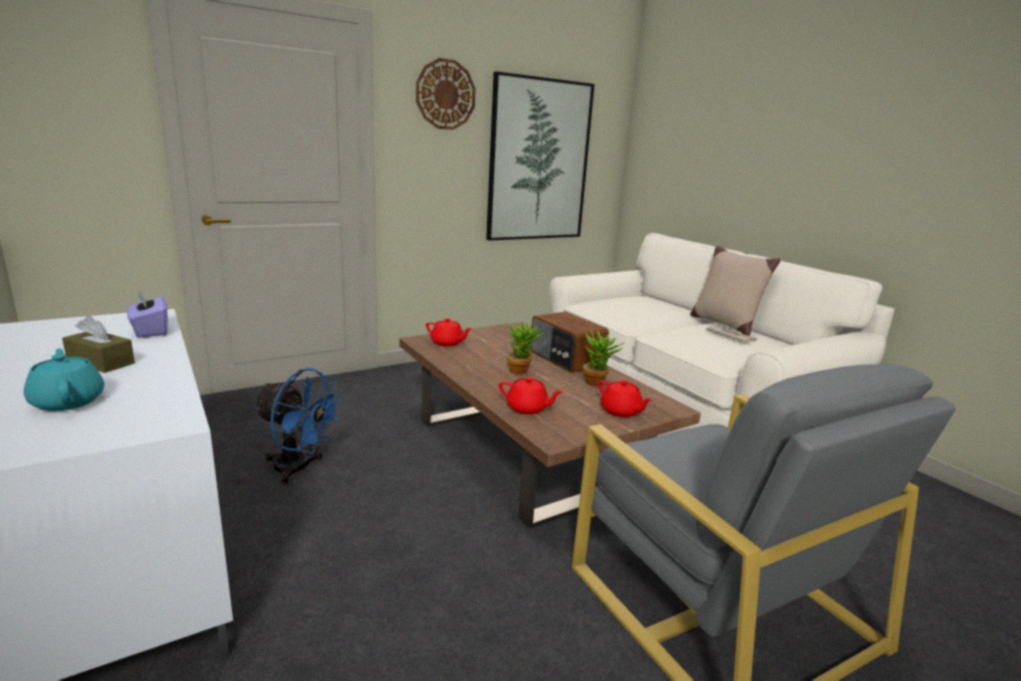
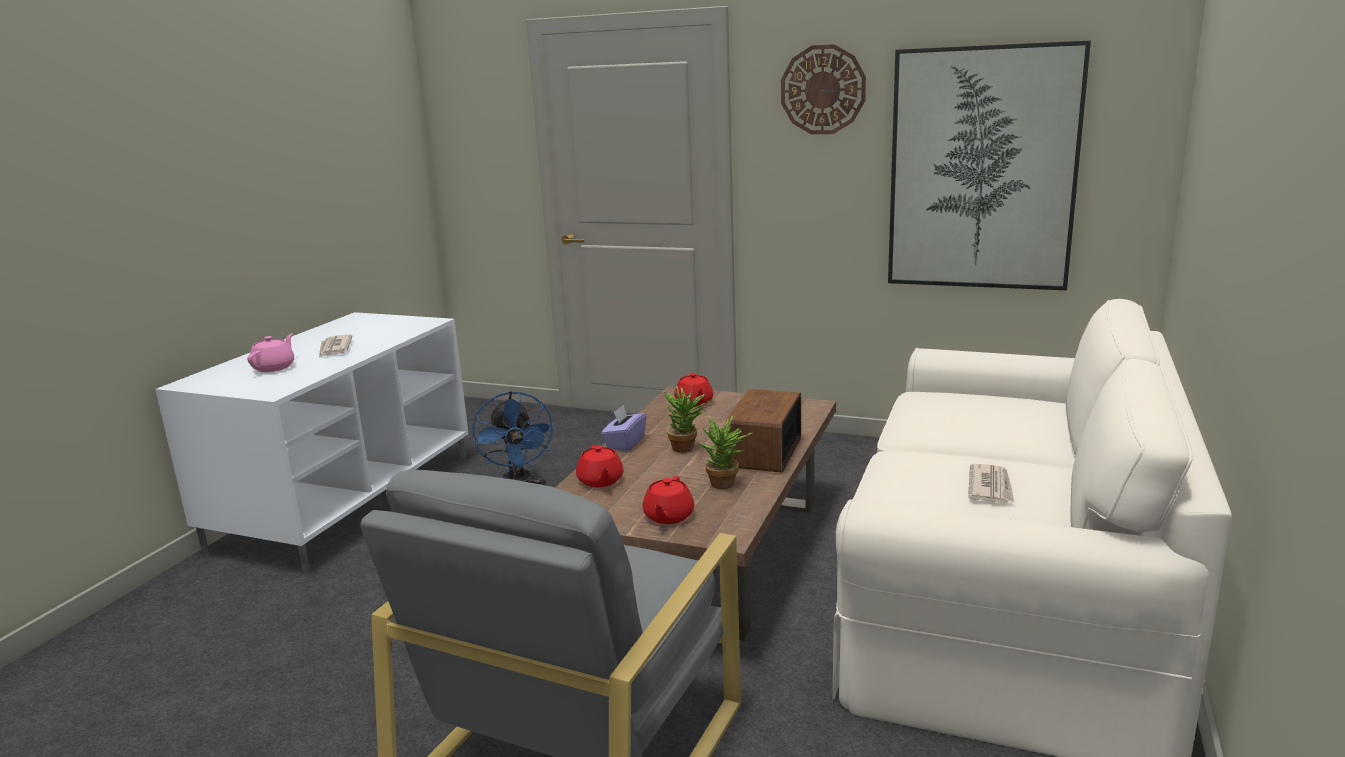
camera: 55 degrees right, 0 degrees up
(68, 401) = (274, 367): turquoise teapot -> pink teapot
(101, 362) = (334, 348): brown tissue box -> newspaper
(150, 331) = (401, 333): purple tissue box -> purple tissue box (625, 443)
(724, 324) = (1051, 472): beige pillow -> none

